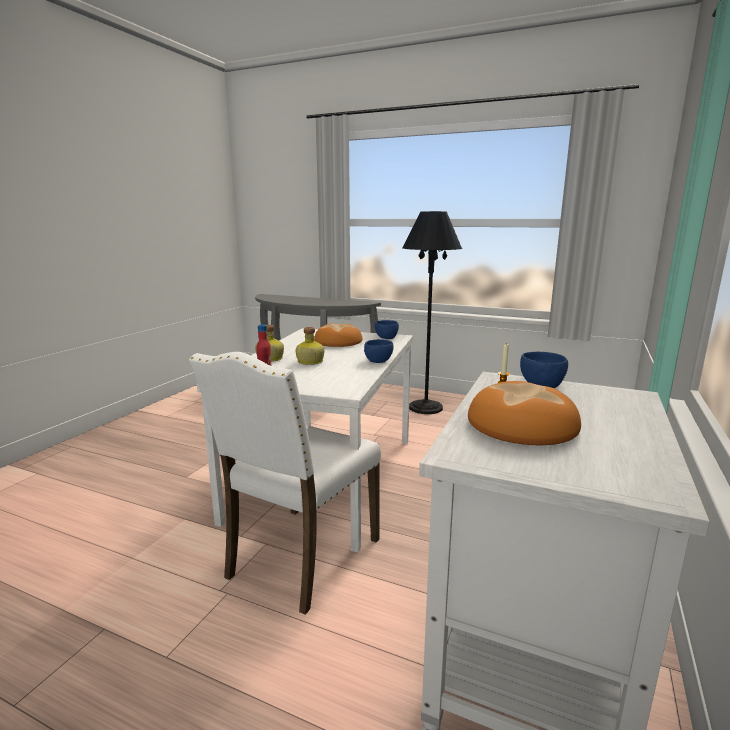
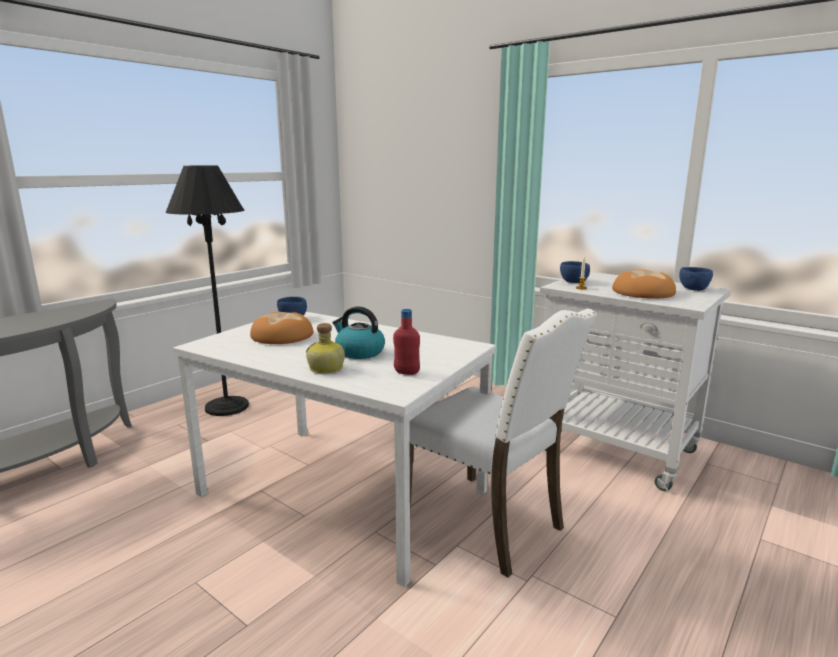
camera: 75 degrees left, 0 degrees up
(309, 362) = (359, 352): bottle -> kettle
(378, 361) = (381, 329): blue bowl -> blue bowl (693, 289)

